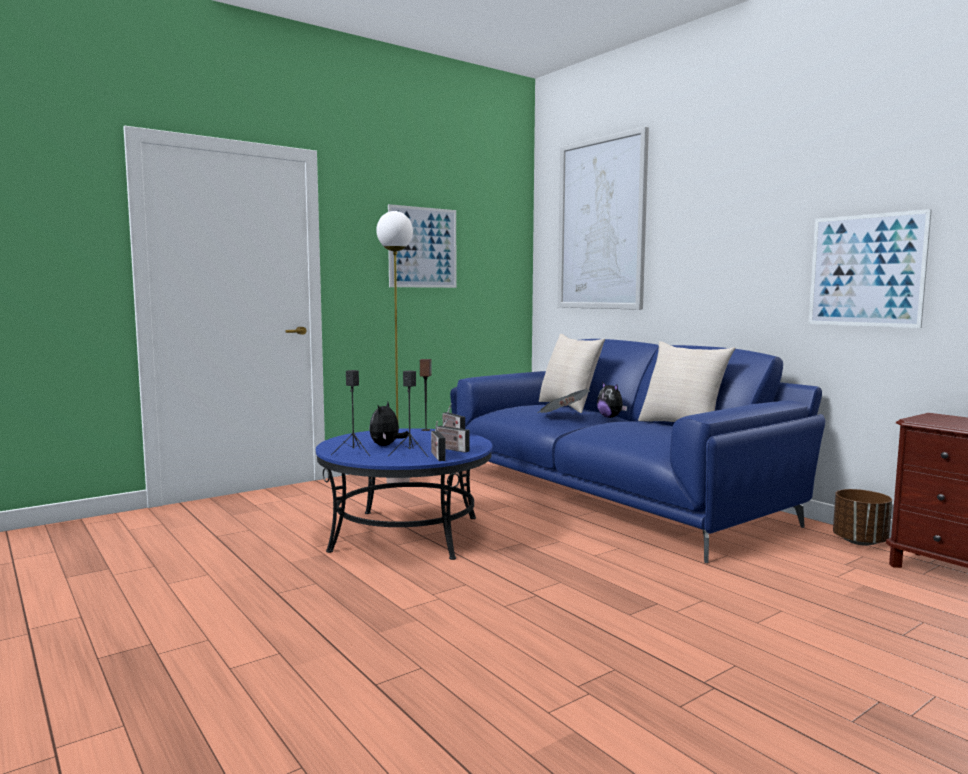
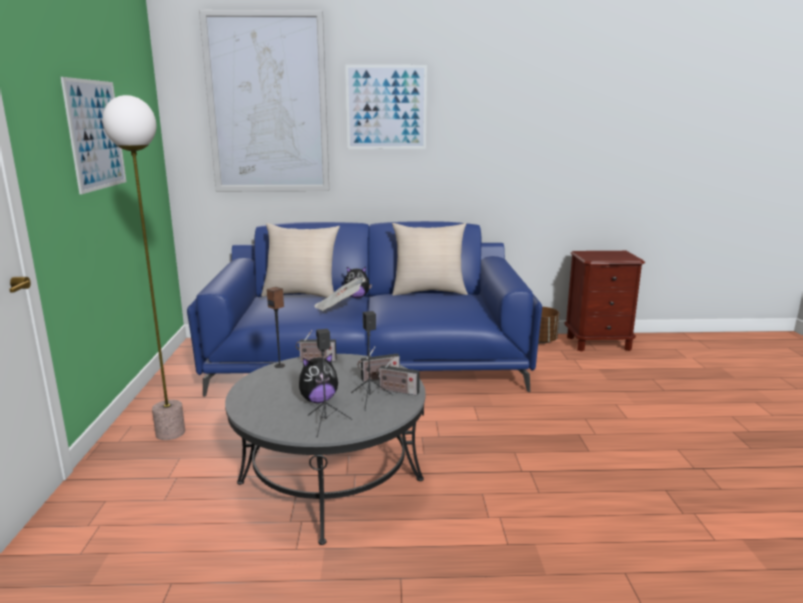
camera: 55 degrees left, 10 degrees up
(386, 445) = (318, 400): plush toy -> plush toy turned 75 degrees counterclockwise
(406, 533) = (331, 480): blue coffee table -> grey coffee table
(866, 270) = (529, 158): picture -> picture (386, 107)

